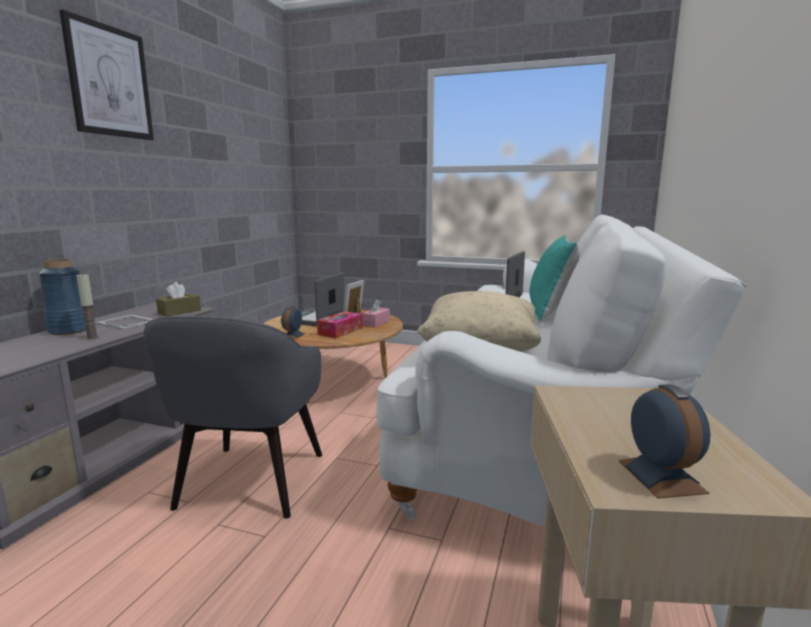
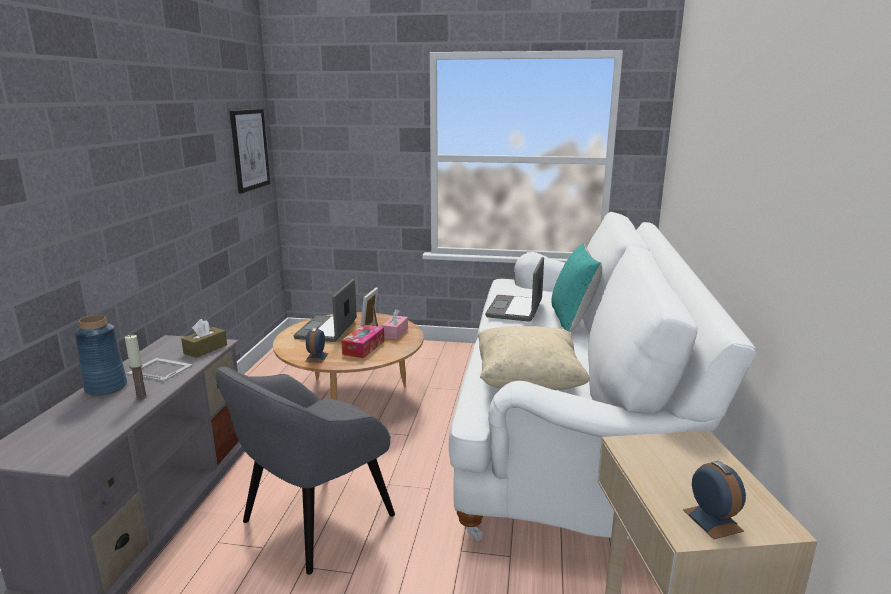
camera: 10 degrees left, 5 degrees up
(109, 81) = (111, 107): picture -> picture (249, 149)
(251, 482) = (315, 520): grey armchair -> grey armchair turned 45 degrees clockwise

